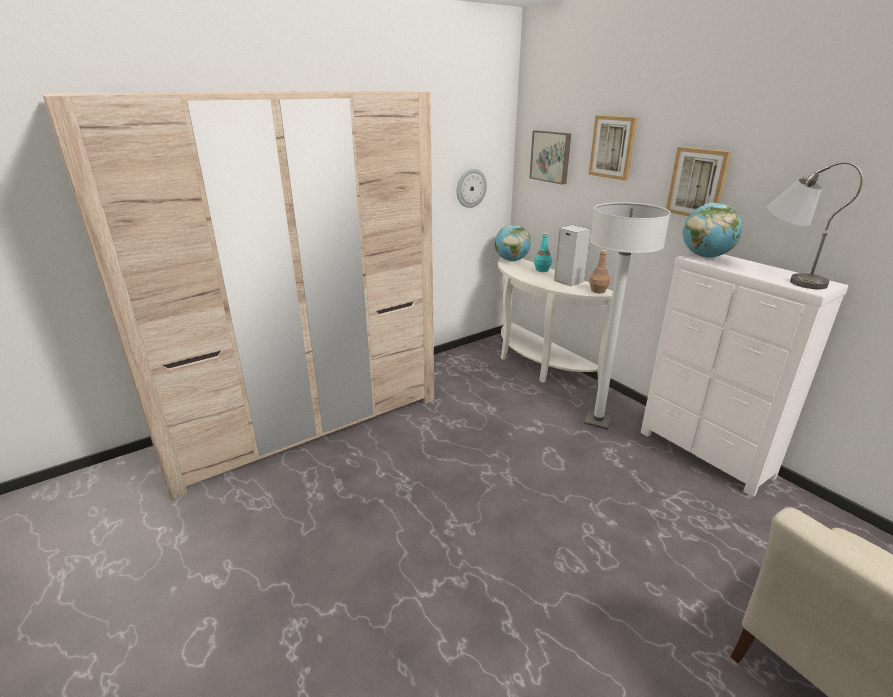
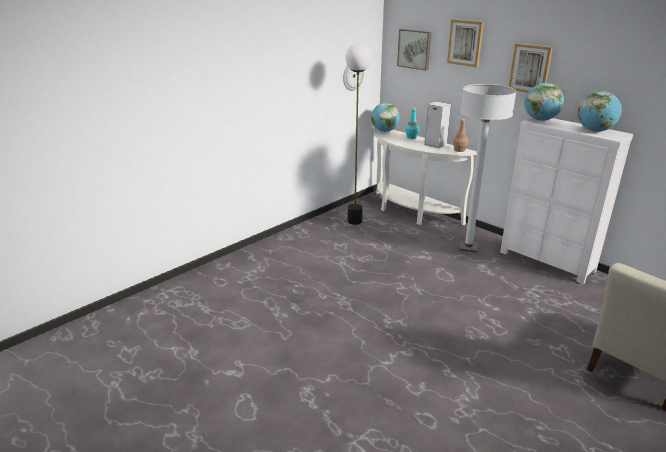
camera: 10 degrees left, 0 degrees up
(305, 422) = (246, 268): beige wardrobe -> none
(463, 370) = (355, 221): none -> floor lamp
(786, 277) = (595, 131): grey table lamp -> globe

